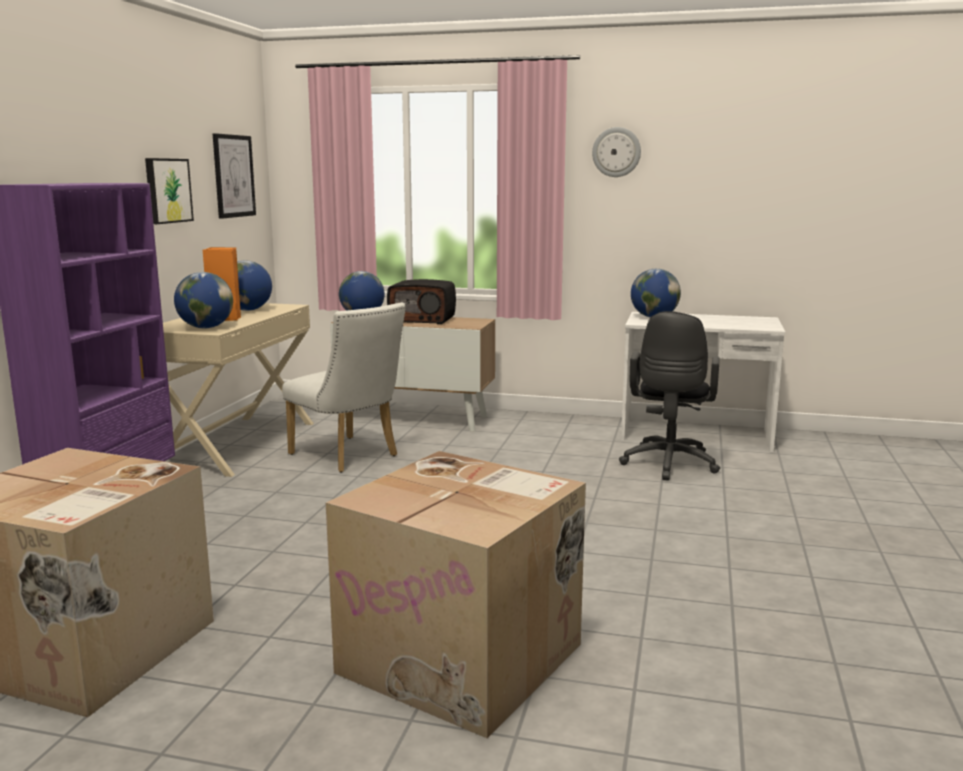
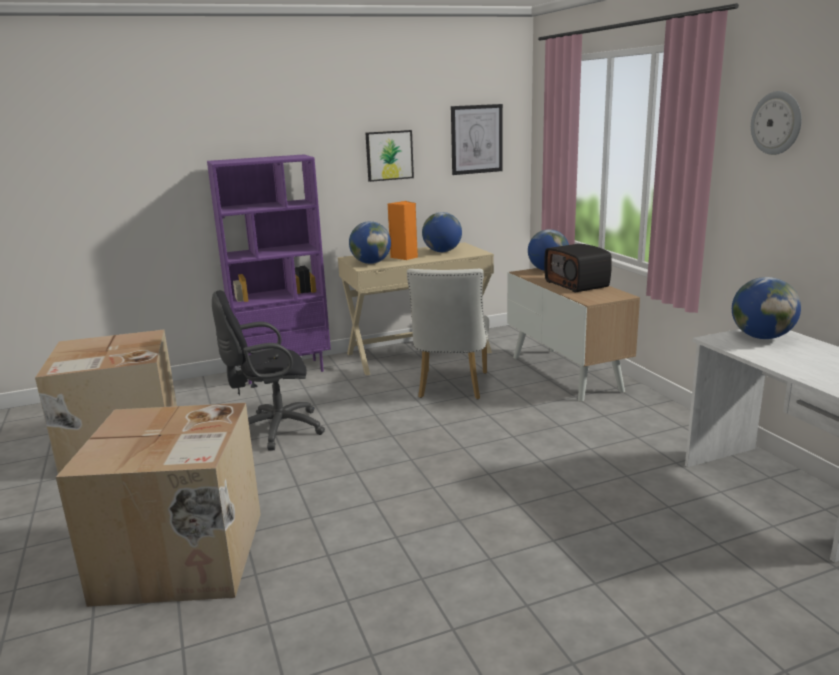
camera: 55 degrees right, 5 degrees up
(668, 465) = (663, 512): black office chair -> black office chair (274, 430)

